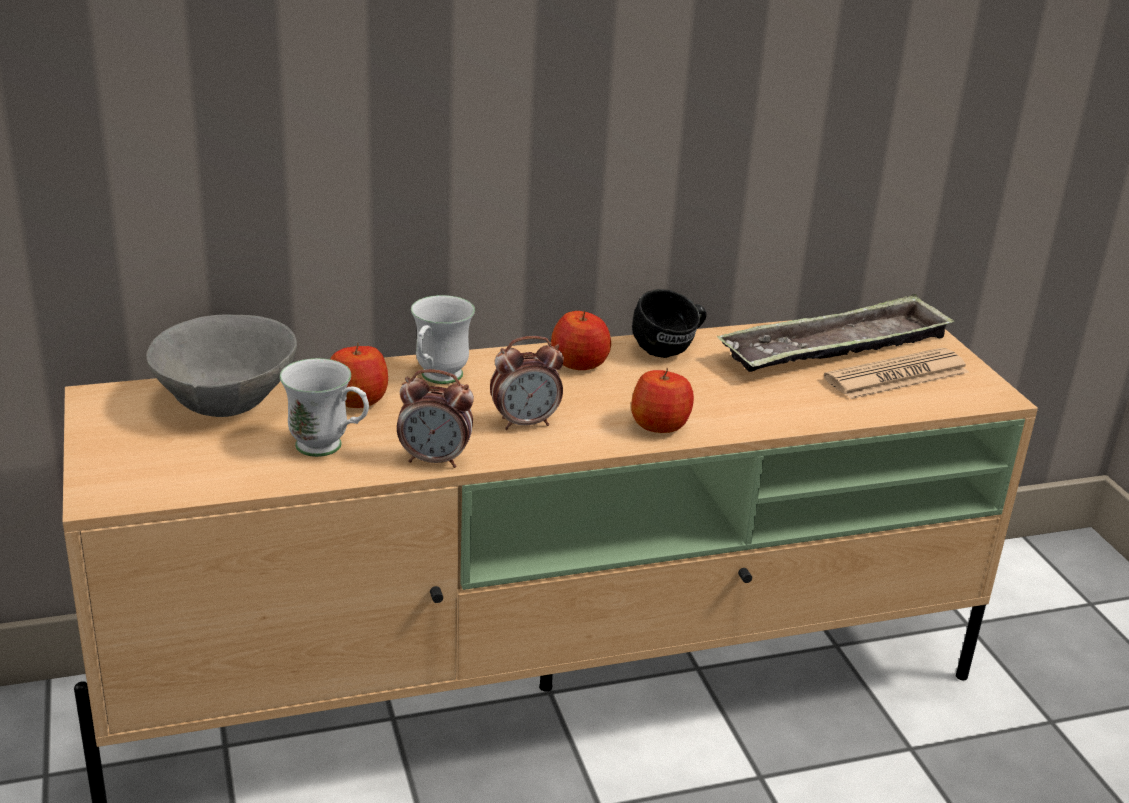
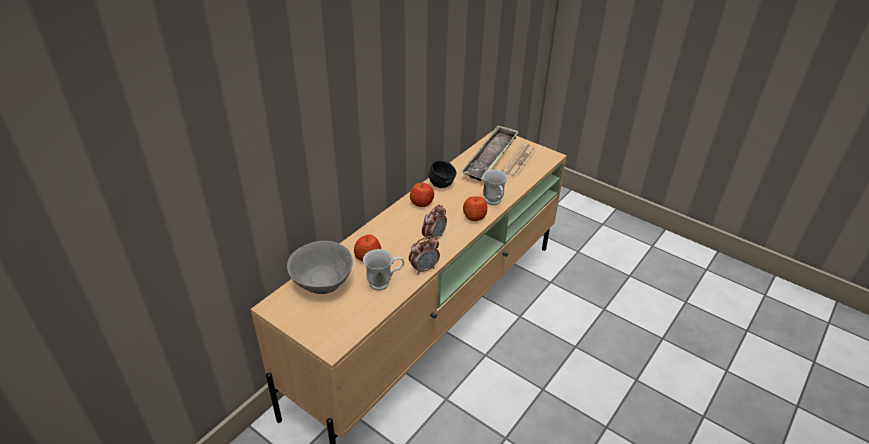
camera: 35 degrees left, 10 degrees up
(437, 379) = (384, 234): white mug -> white mug (494, 203)

